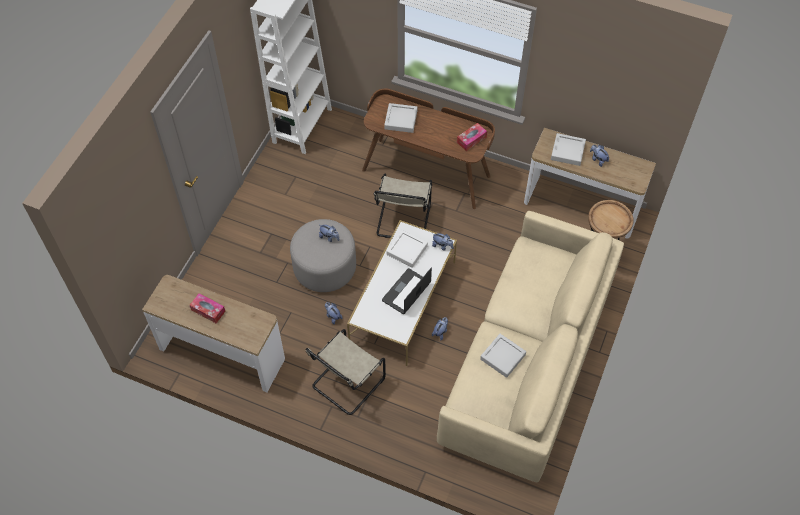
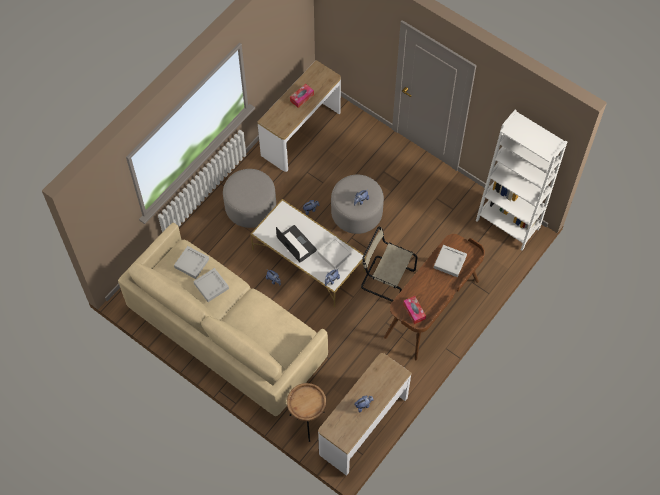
camera: 105 degrees right, 5 degrees up
(346, 384) = (250, 207): beige chair -> grey ottoman
(567, 151) = (379, 383): grey tray -> grey tray (191, 263)

